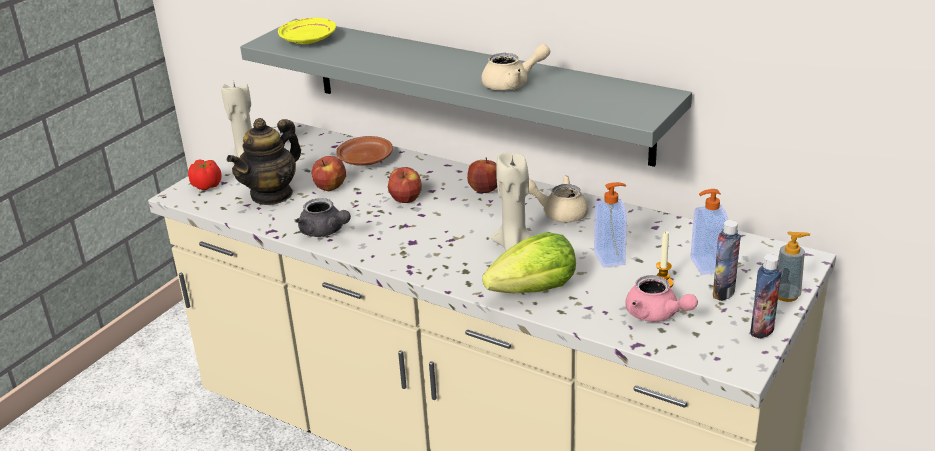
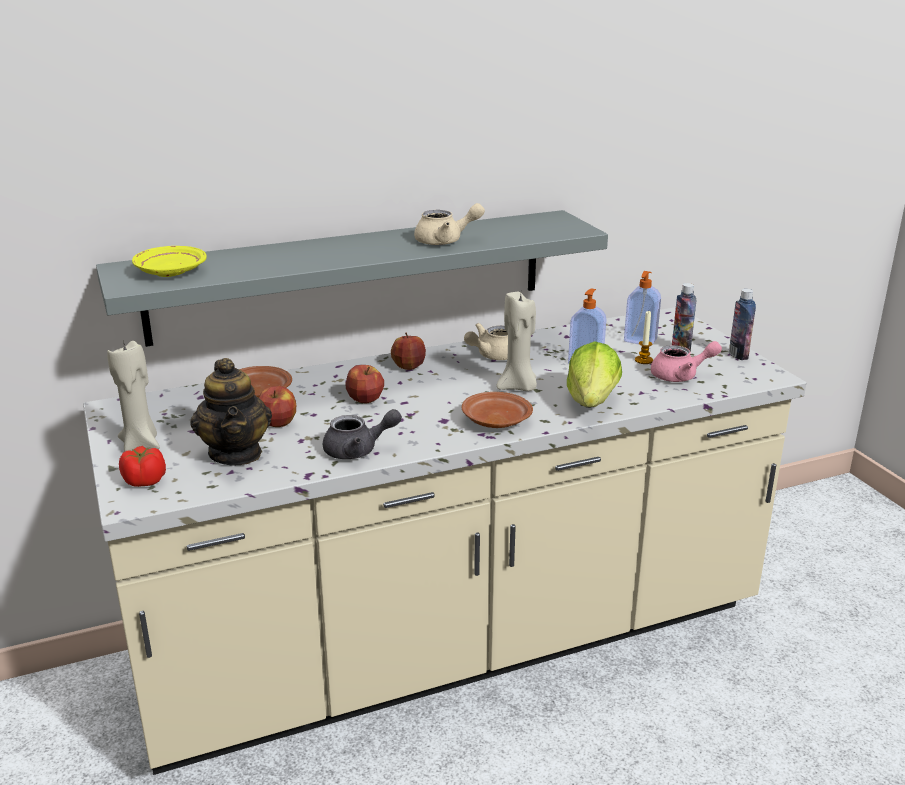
camera: 55 degrees left, 5 degrees down
(439, 262) = (495, 420): none -> brown plate
(512, 84) = (445, 241): beige teapot -> beige teapot turned 60 degrees clockwise
(786, 295) = (707, 335): soap dispenser -> none

